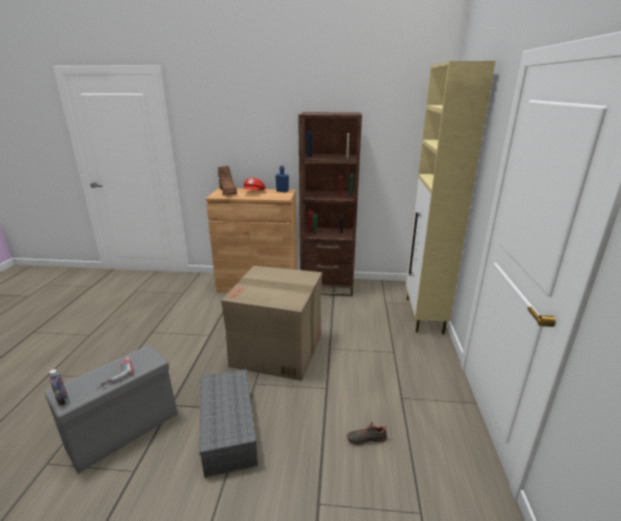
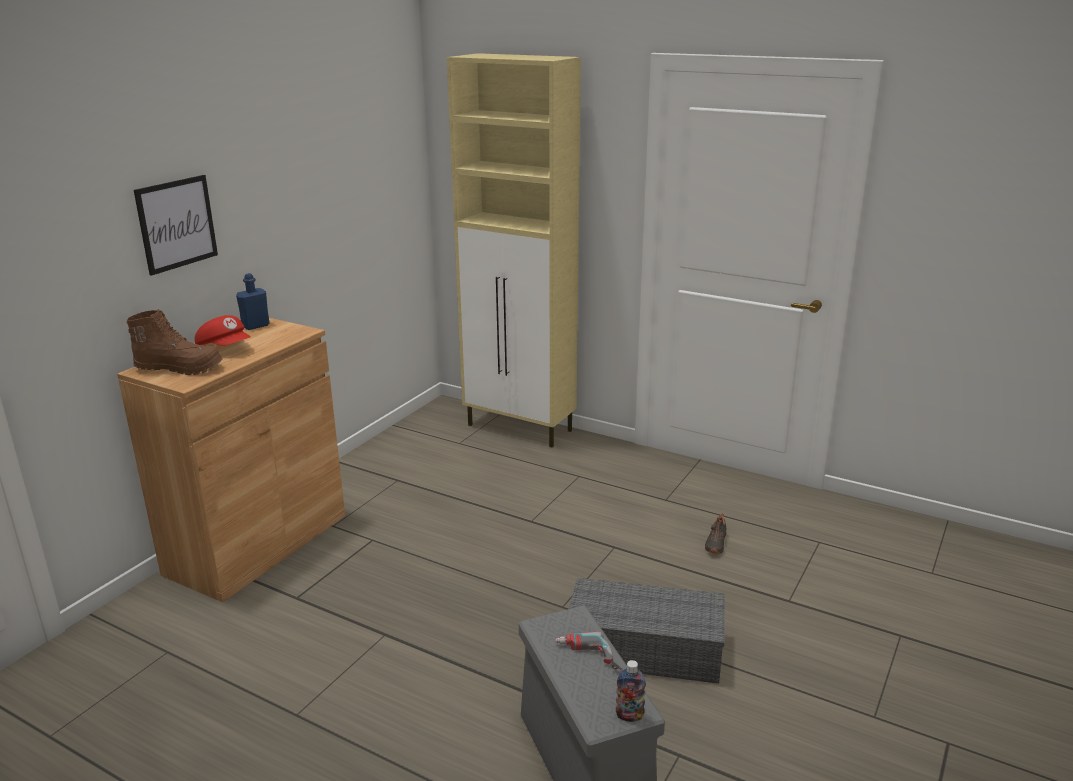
camera: 65 degrees left, 0 degrees up
(258, 135) = (176, 224): none -> picture
(278, 350) = (497, 567): cardboard box -> none
(327, 286) = (356, 475): brown bookcase -> none

